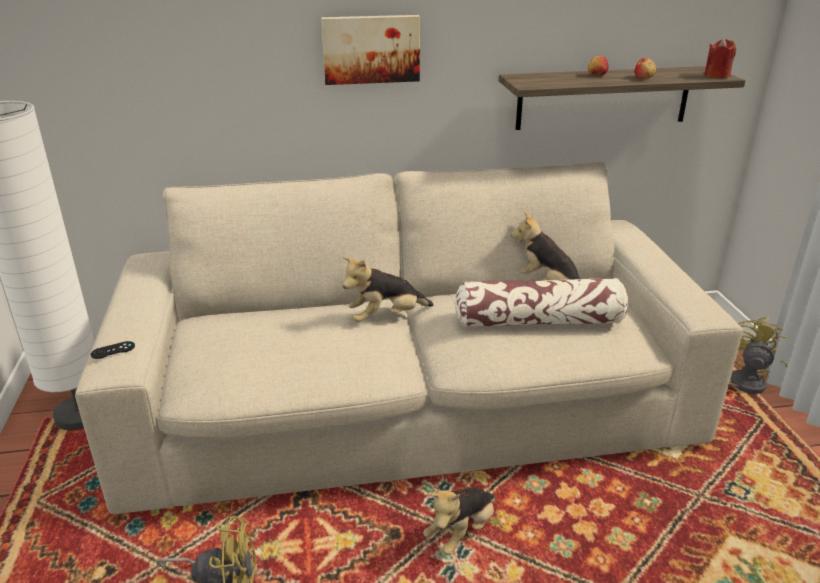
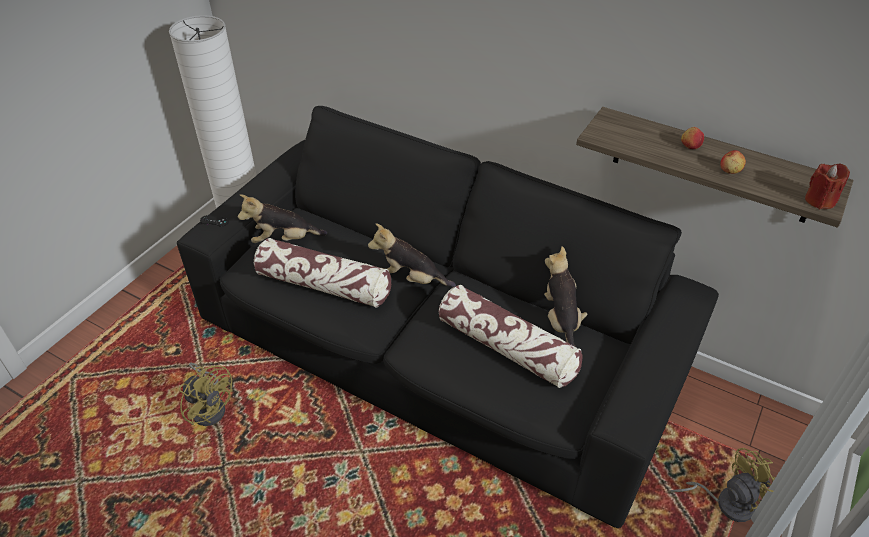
camera: 40 degrees right, 15 degrees up
(308, 357) = (324, 285): none -> pillow
(371, 49) = (487, 47): picture -> none
(409, 406) = (435, 348): beige sofa -> black sofa
(461, 532) = (367, 461): plush toy -> plush toy (284, 240)

